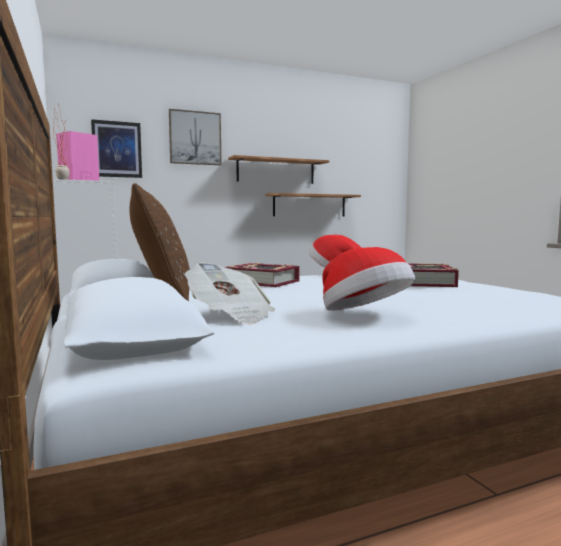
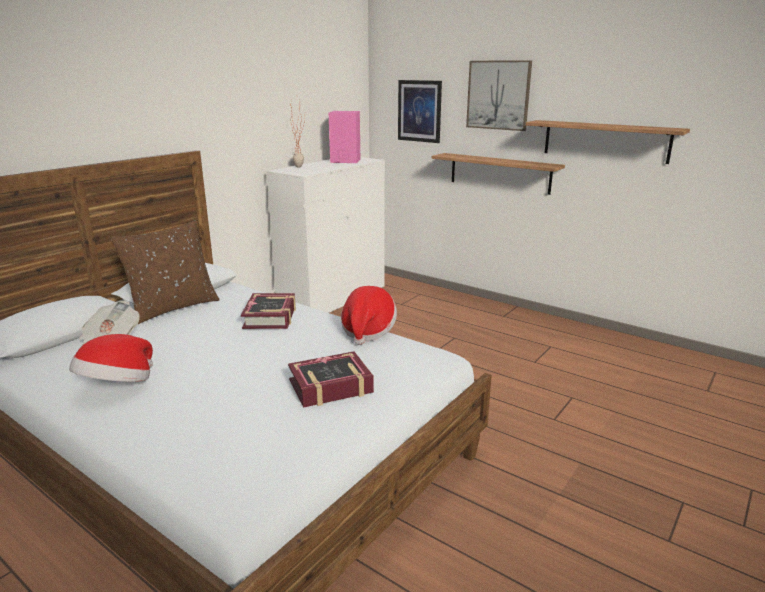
camera: 60 degrees right, 15 degrees up
(309, 205) = (656, 197): shelf -> shelf (499, 173)

